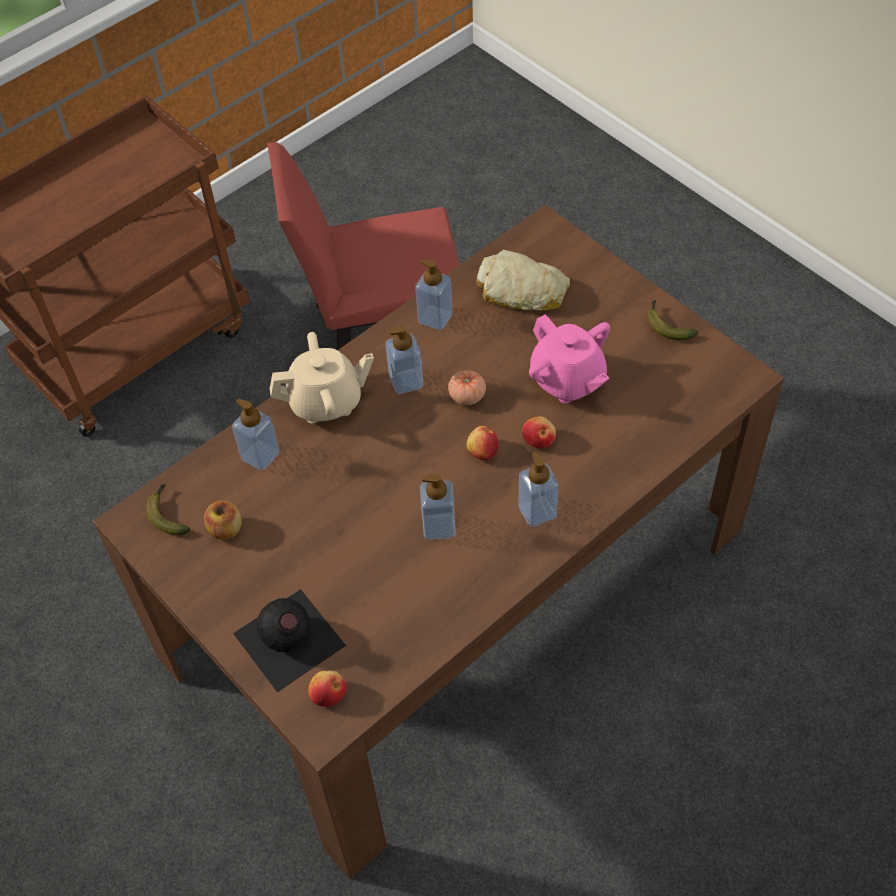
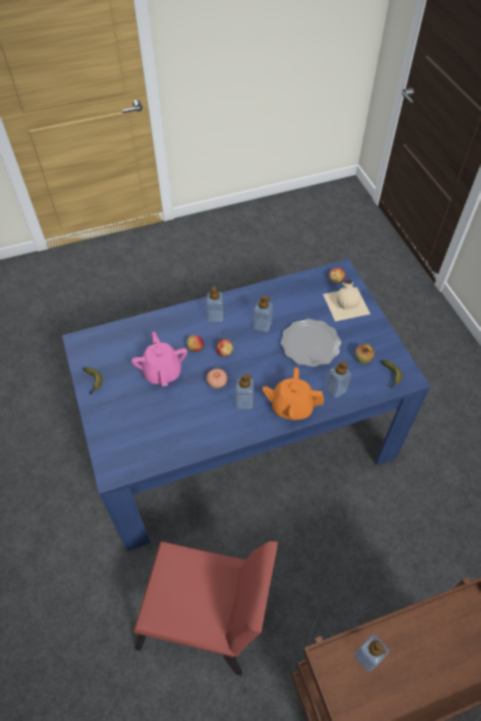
camera: 160 degrees left, 0 degrees up
(288, 641) = (346, 303): black bottle -> beige bottle
(326, 402) = (291, 406): beige teapot -> orange teapot
(333, 521) = (310, 344): none -> plate
(435, 318) = (210, 435): soap dispenser -> soap dispenser (367, 656)
(456, 591) = (240, 435): brown dining table -> blue dining table
(522, 290) = (152, 434): bread -> none

